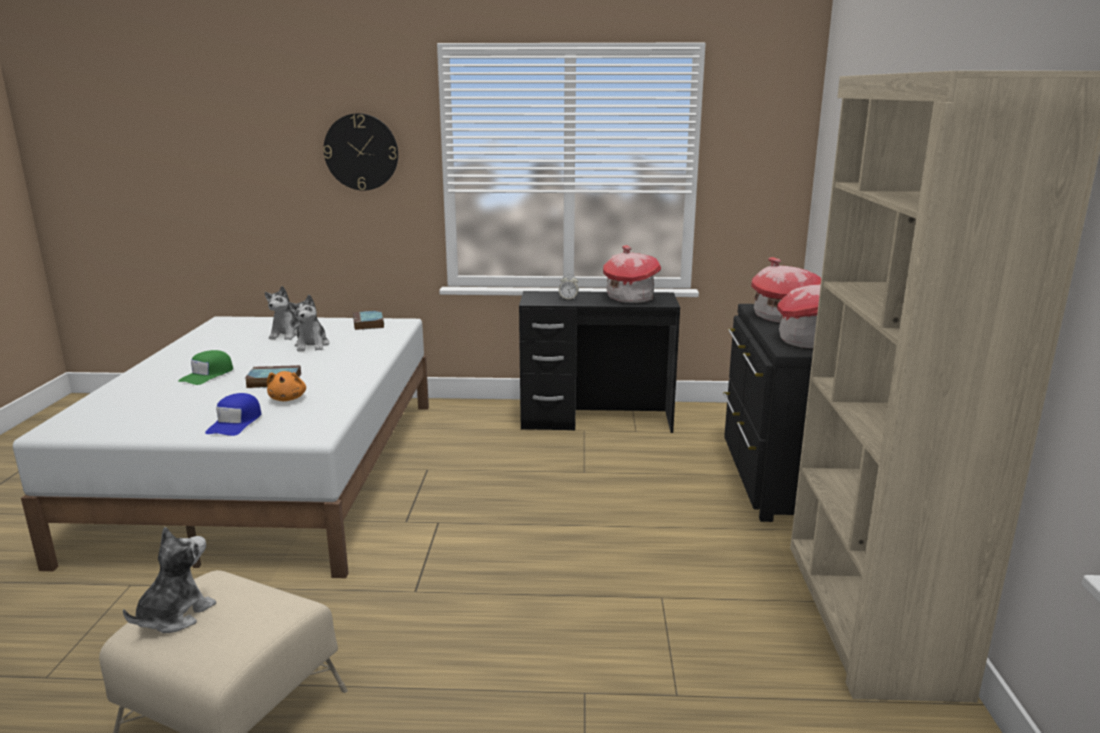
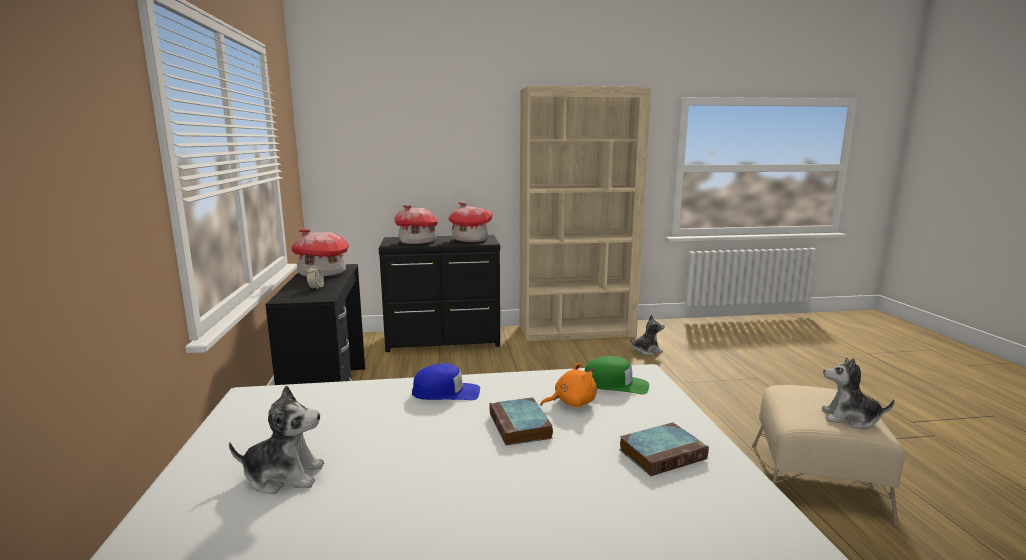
camera: 100 degrees left, 5 degrees down
(208, 375) = (515, 488): green cap -> green cap (615, 384)
(235, 423) = (653, 413): blue cap -> blue cap (446, 392)
(312, 345) = (358, 436): plush toy -> plush toy (646, 351)
(361, 152) = (90, 147): wall clock -> none
(369, 324) = (247, 416): book -> book (663, 453)

